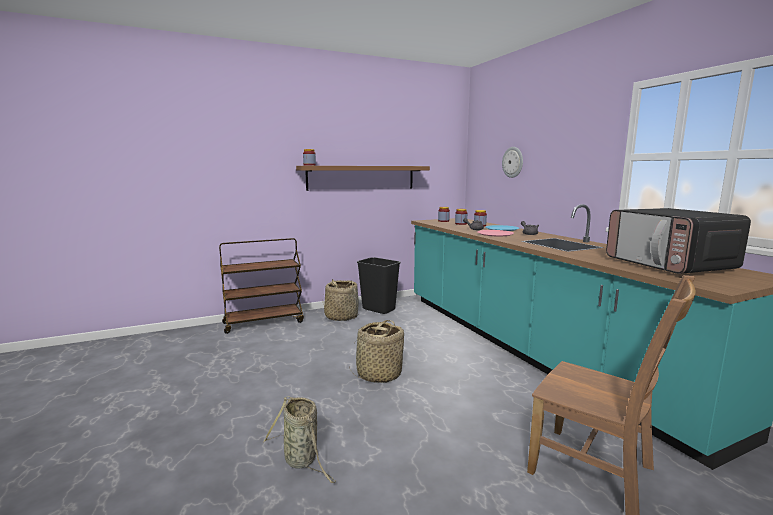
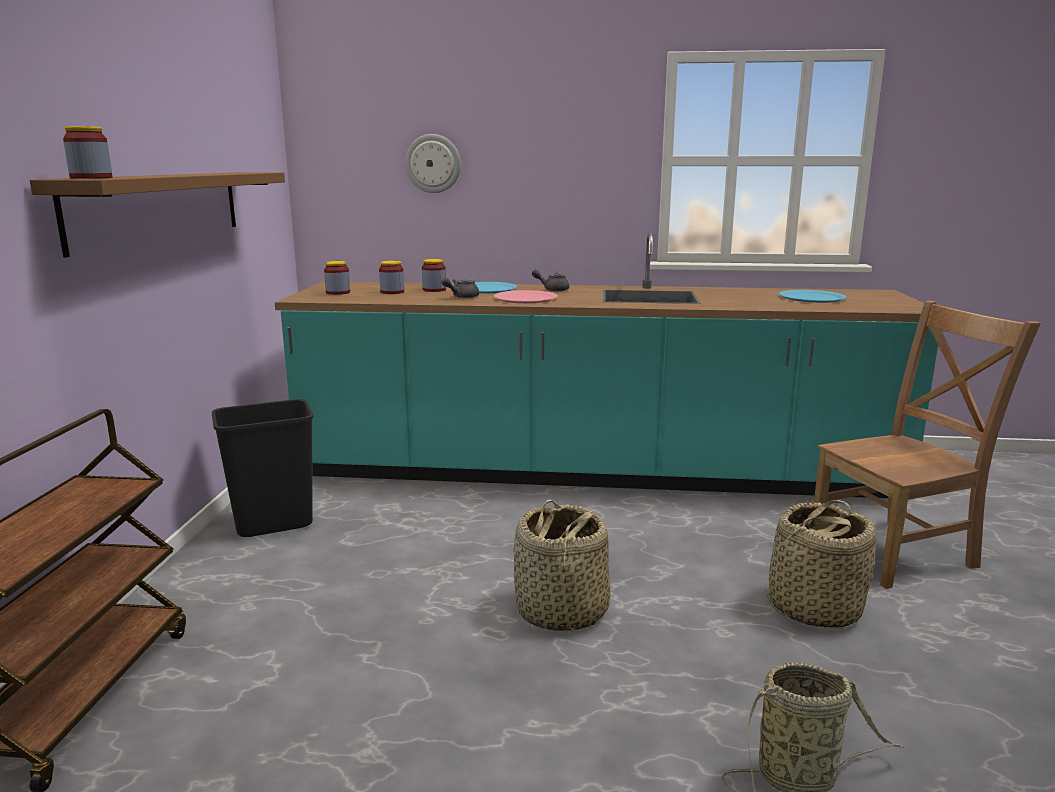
camera: 60 degrees left, 5 degrees up
(341, 316) = (239, 575): basket -> basket (813, 608)
(669, 265) = (812, 298): microwave -> blue plate

